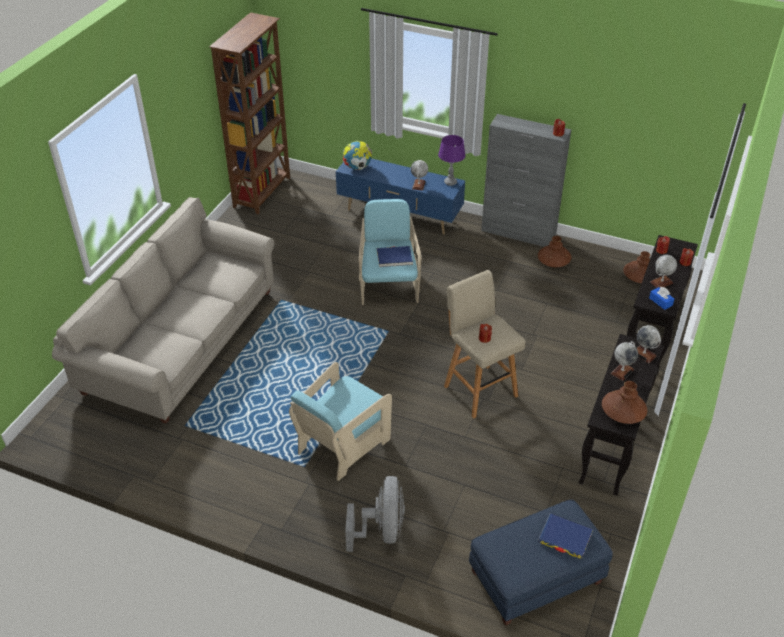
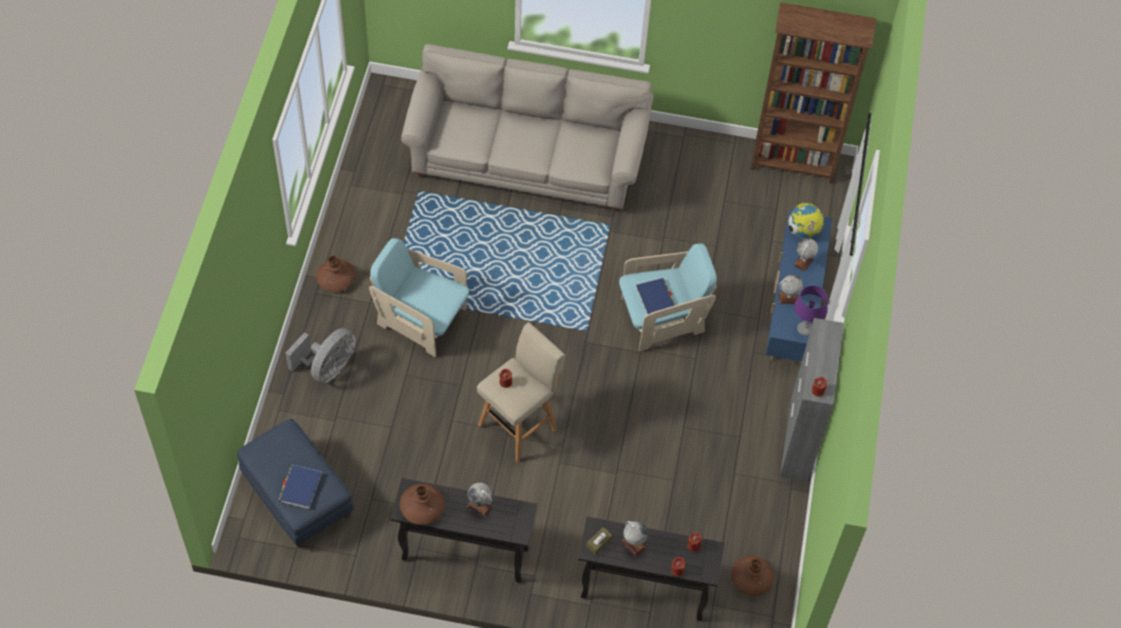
camera: 75 degrees right, 15 degrees up
(381, 530) = (327, 368): grey fan -> grey fan turned 45 degrees counterclockwise
(553, 261) = (755, 482): brown vase -> brown vase (336, 279)
(644, 354) = (509, 526): globe -> globe (803, 262)
(660, 302) = (599, 543): blue tissue box -> brown tissue box

